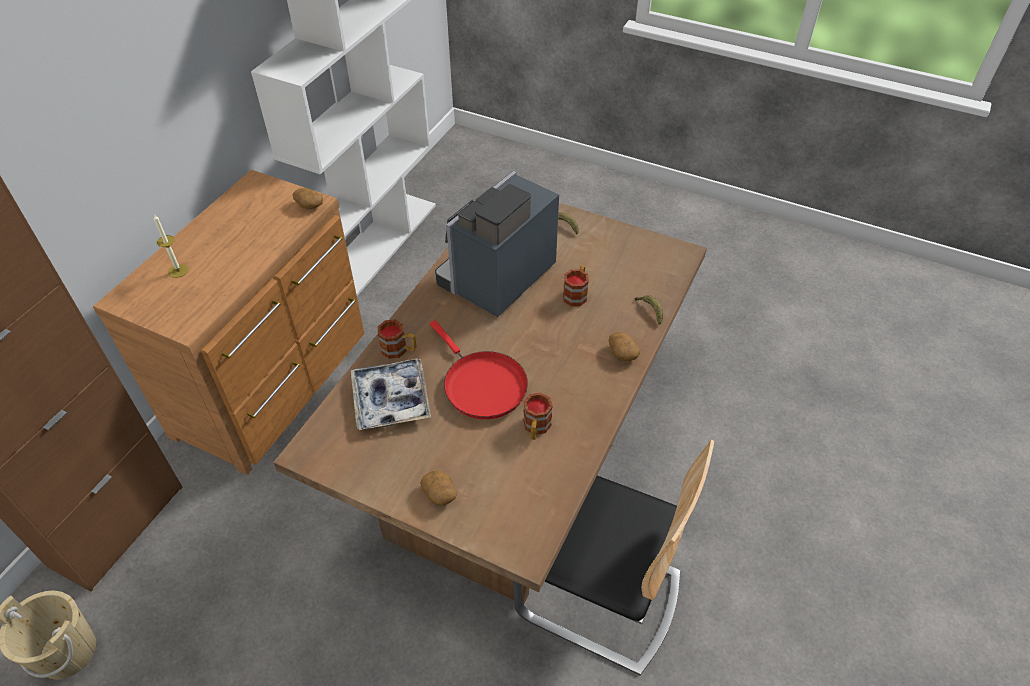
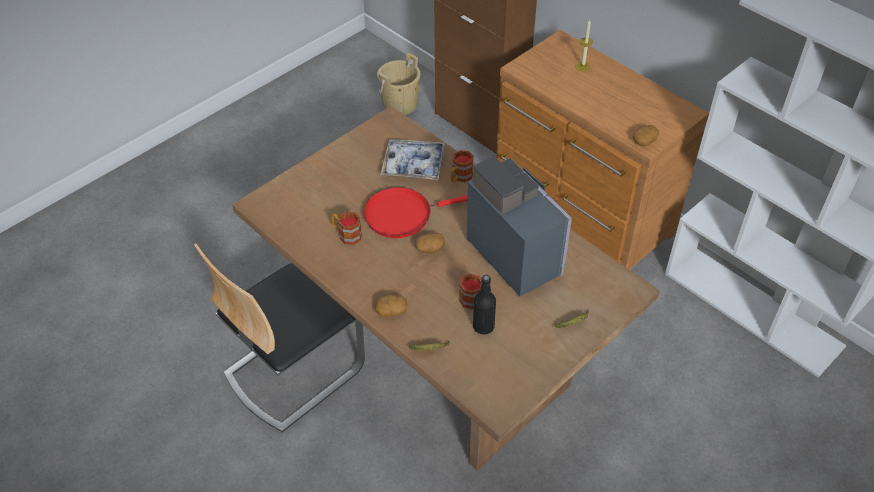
camera: 110 degrees right, 0 degrees up
(440, 493) = (322, 174): potato -> potato (430, 248)
(602, 281) = (483, 327): none -> black bottle

